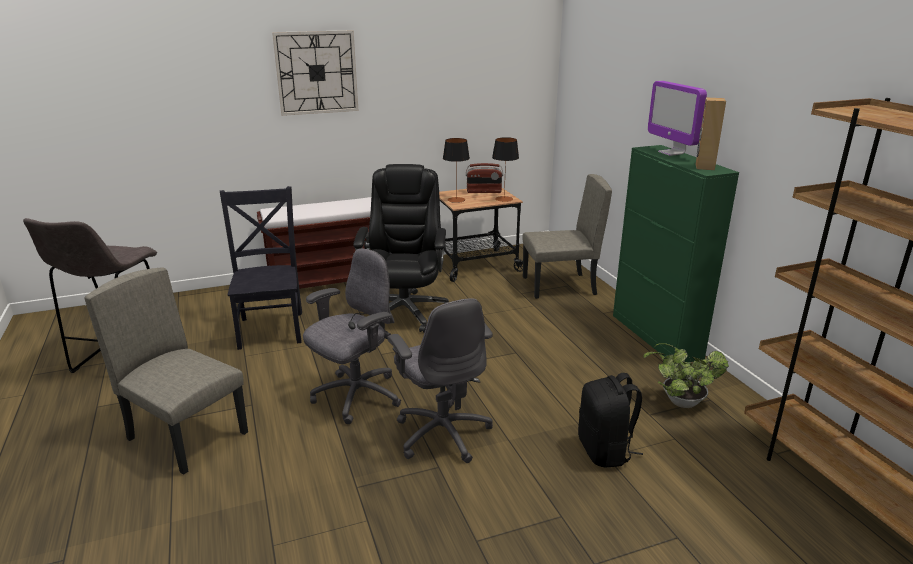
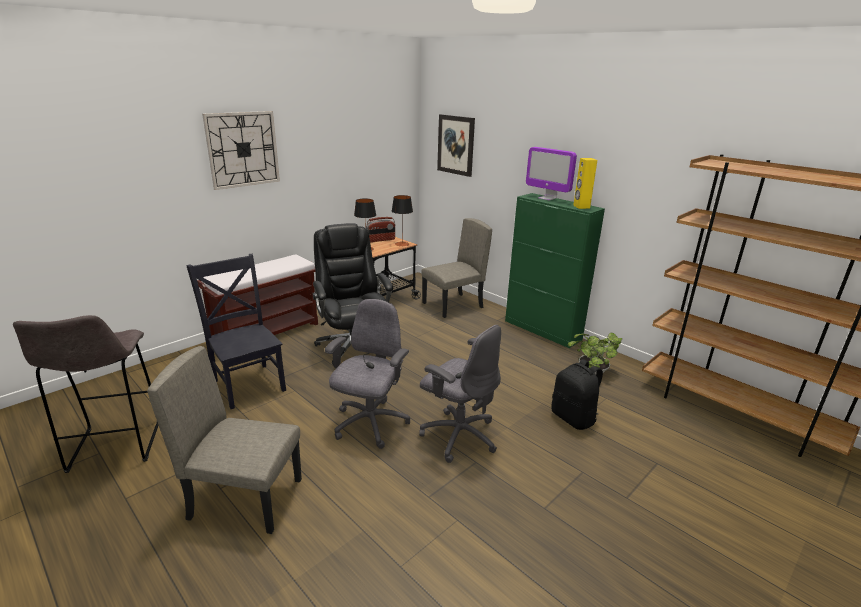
camera: 25 degrees left, 0 degrees up
(590, 77) = (456, 145): none -> picture
(704, 167) = (581, 207): brown speaker -> yellow speaker

